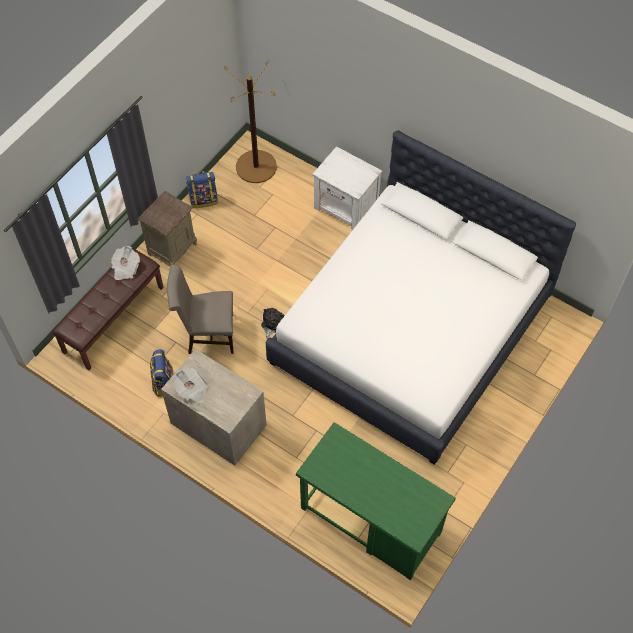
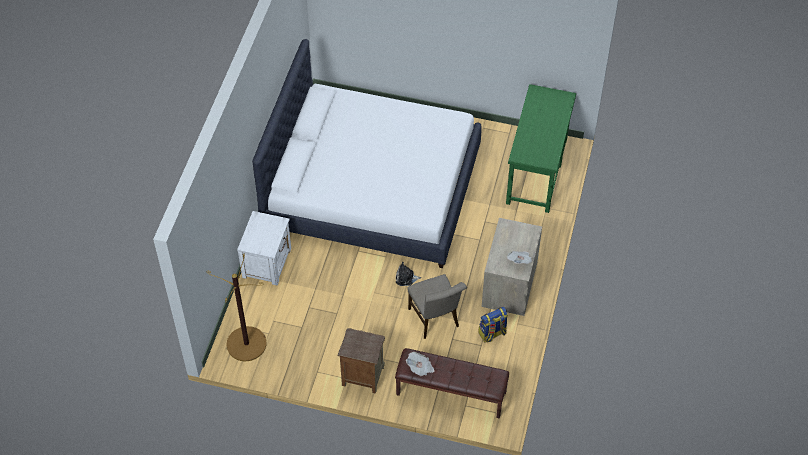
camera: 110 degrees left, 5 degrees down
(203, 200) = (299, 372): backpack -> none

